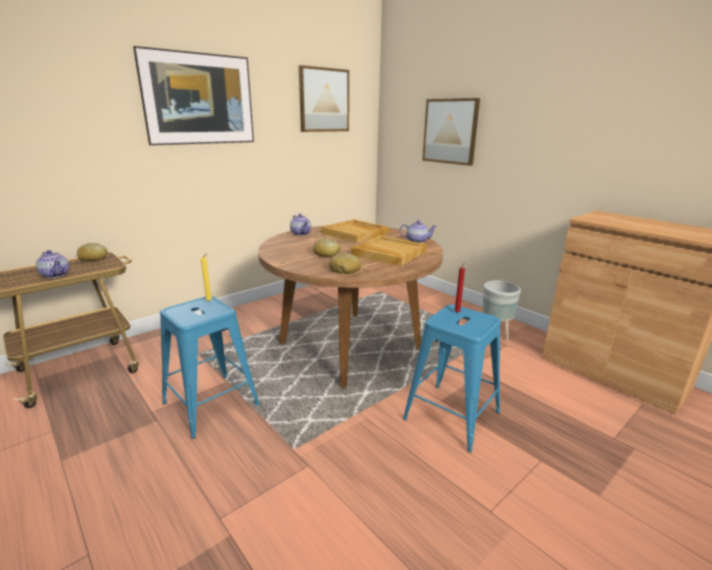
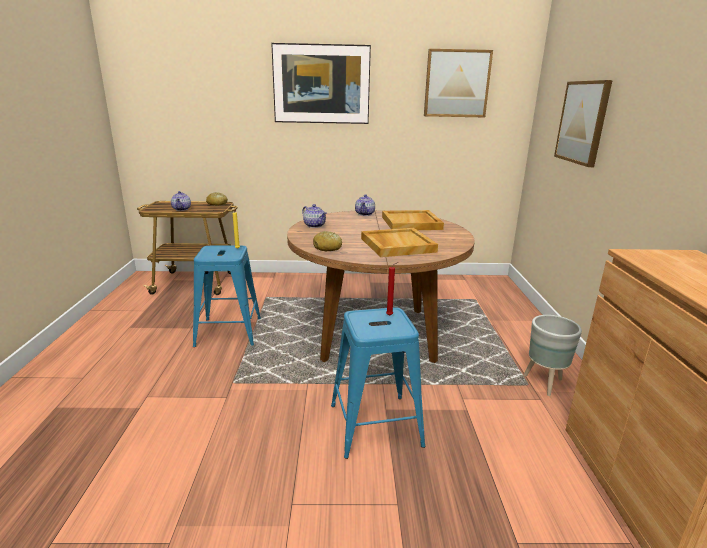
camera: 40 degrees right, 0 degrees up
(326, 254) = (345, 233): bread -> none
(416, 241) = (452, 242): teapot -> teapot (314, 225)

